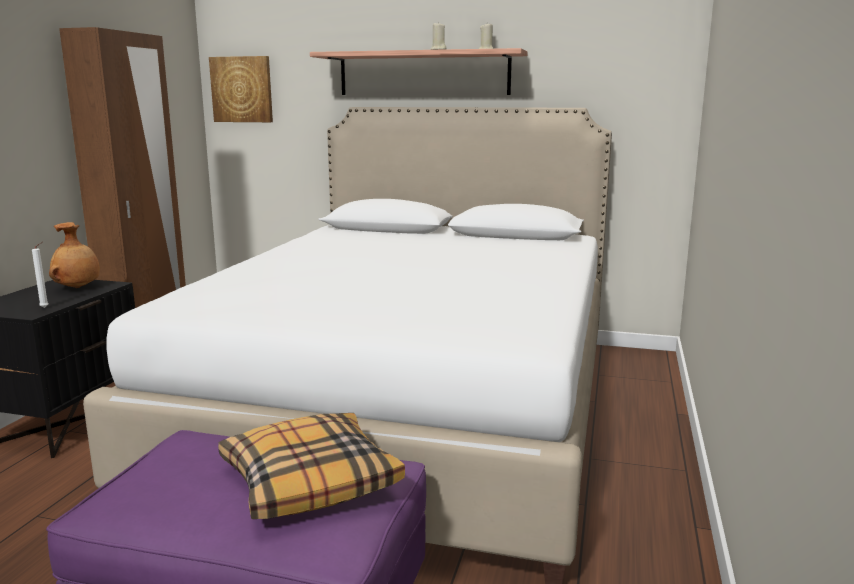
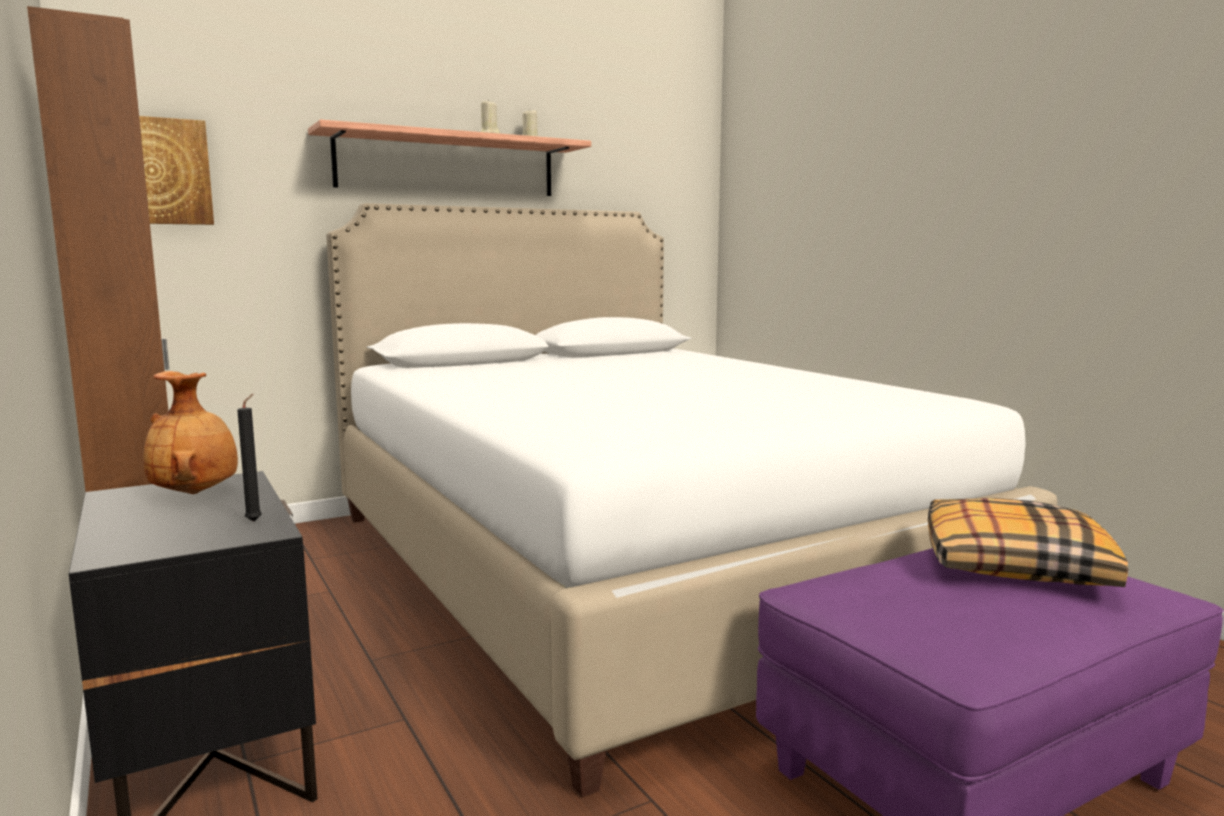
camera: 45 degrees left, 5 degrees down
(46, 307) = (255, 520): white candle -> black candle

